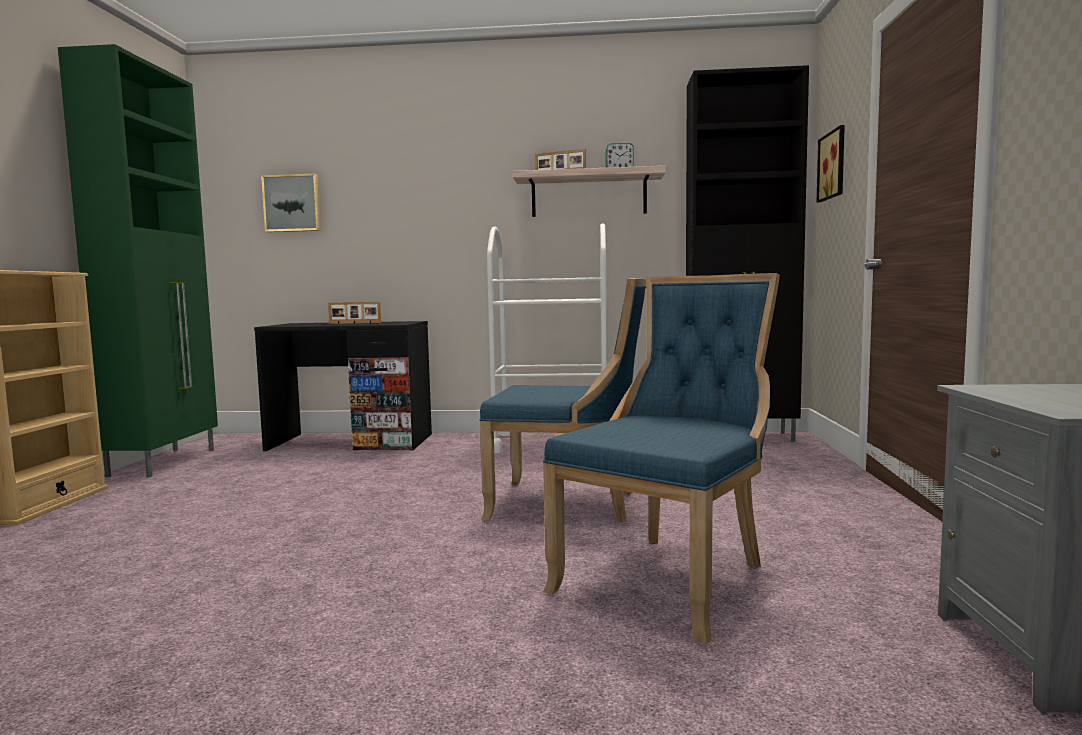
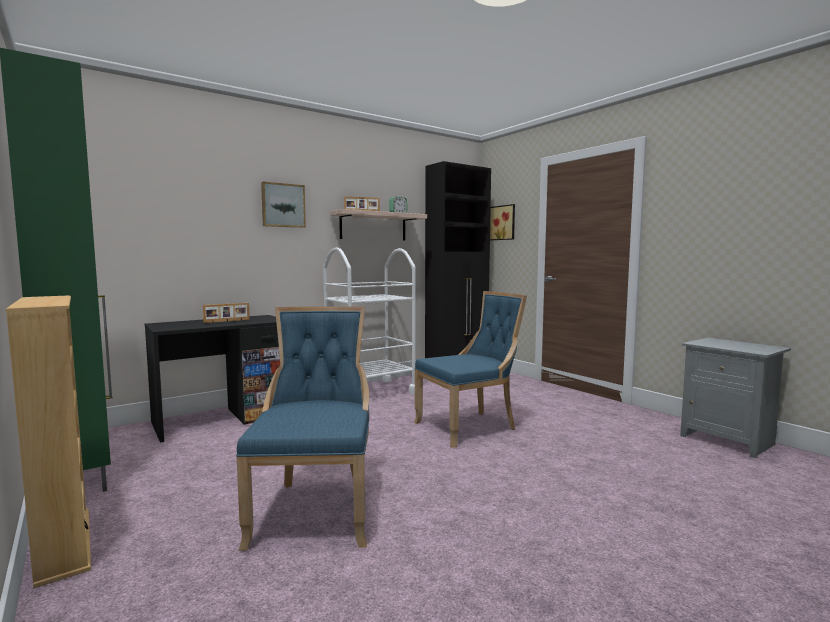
camera: 40 degrees left, 0 degrees up
(292, 203) = (143, 216): picture -> picture (283, 205)
(669, 578) = (590, 450): blue chair -> blue chair (315, 509)

